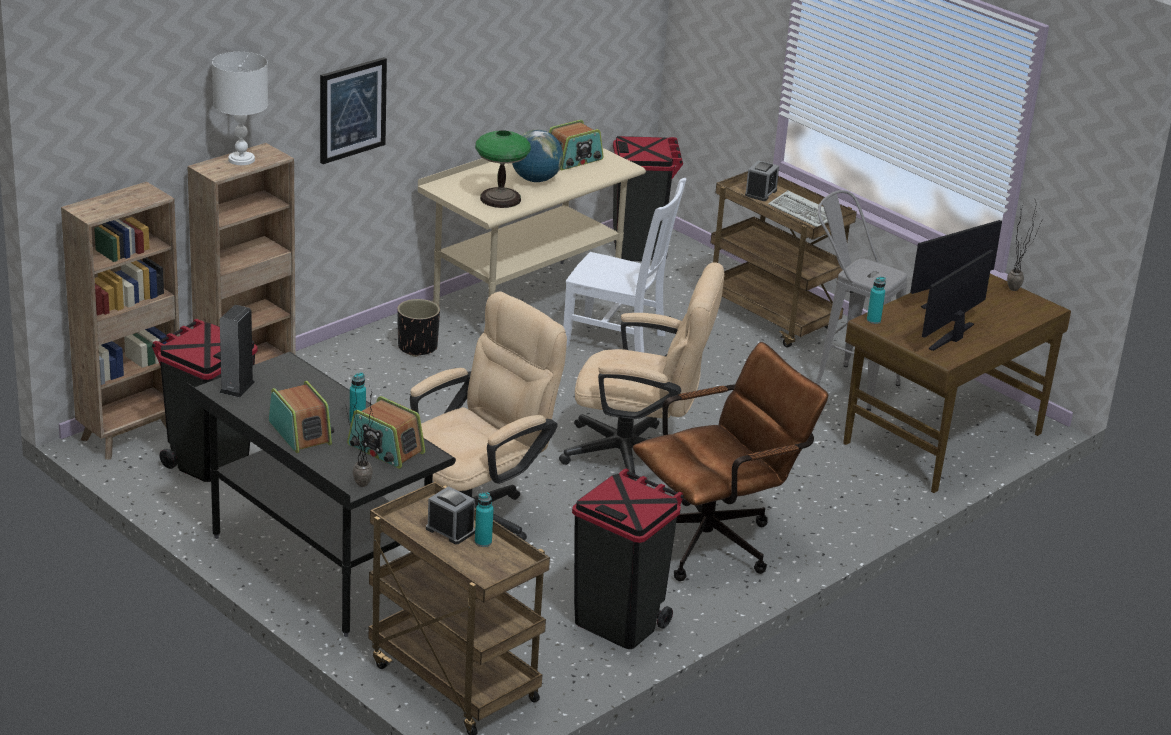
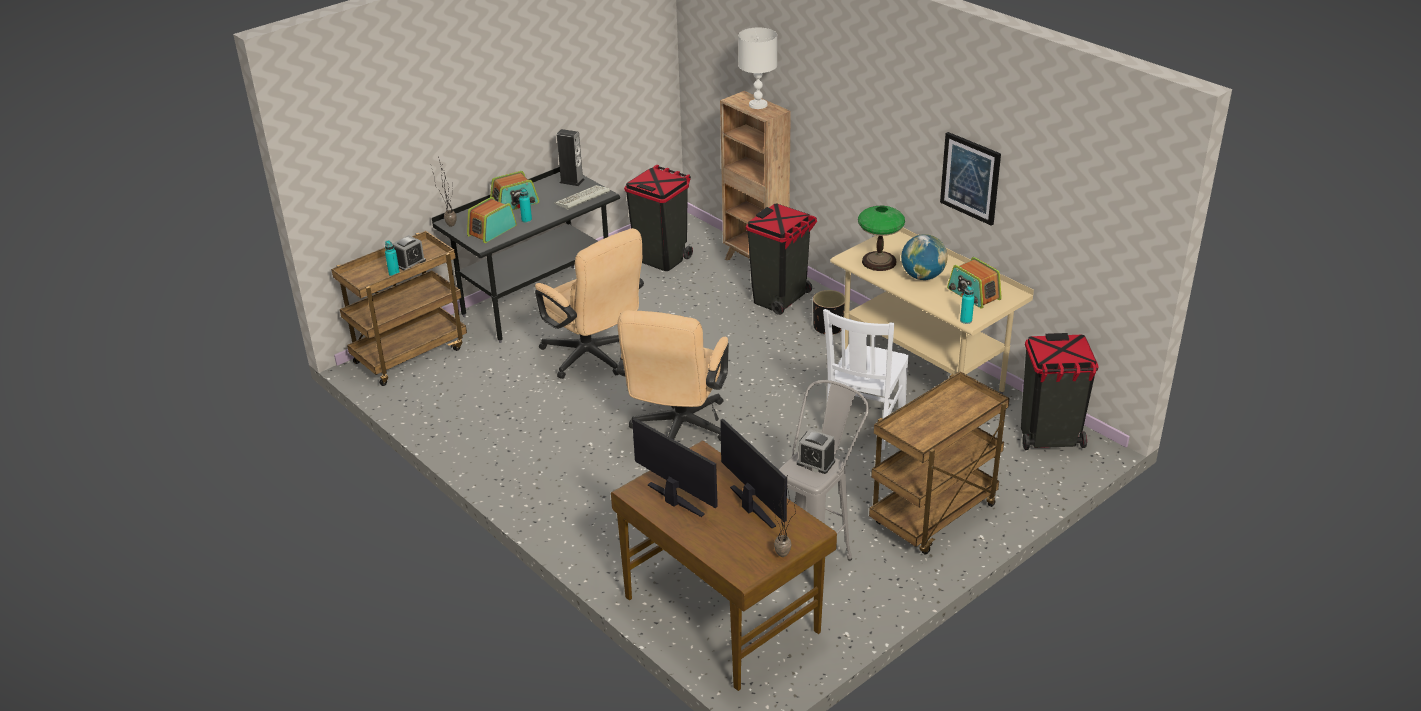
camera: 95 degrees right, 5 degrees up
(131, 435) = (689, 230): brown bookcase -> none
(352, 109) = (853, 132): picture -> picture (970, 178)
(618, 622) = (460, 419): black trash can -> black trash can (780, 298)
(717, 540) = (557, 467): brown office chair -> none
(760, 193) = (965, 405): alarm clock -> alarm clock (815, 462)
(804, 213) = (927, 429): keyboard -> keyboard (582, 199)
(873, 320) = (703, 454): turquoise bottle -> turquoise bottle (966, 320)

